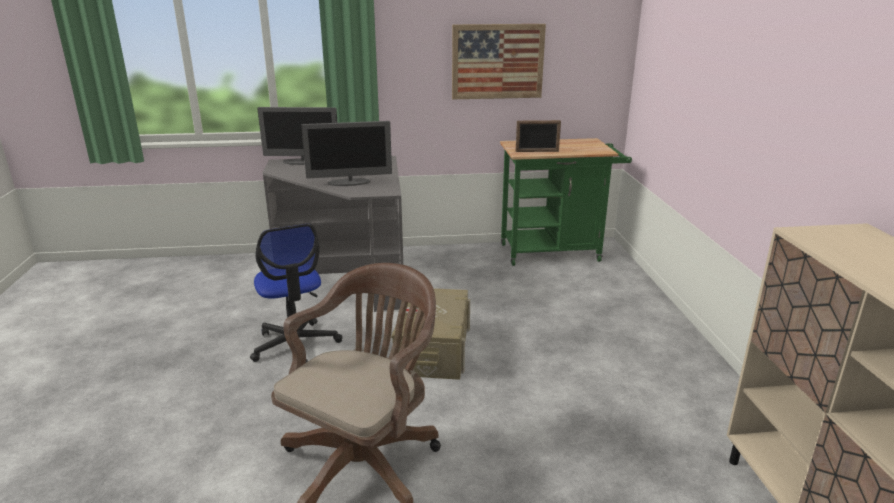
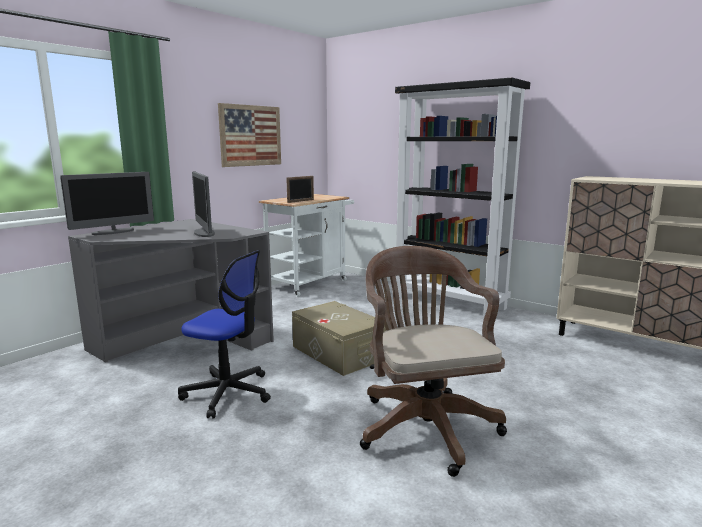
camera: 45 degrees left, 10 degrees down
(350, 183) = (204, 233): monitor -> monitor turned 120 degrees clockwise
(556, 252) = (310, 283): green cart -> white cart
(672, 342) = (450, 302): none -> black bookcase

